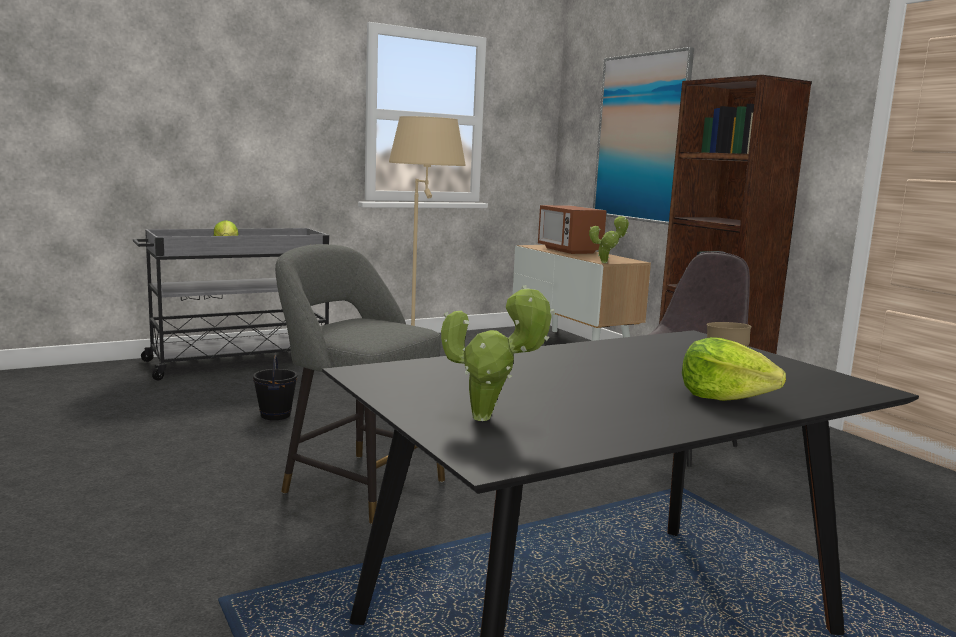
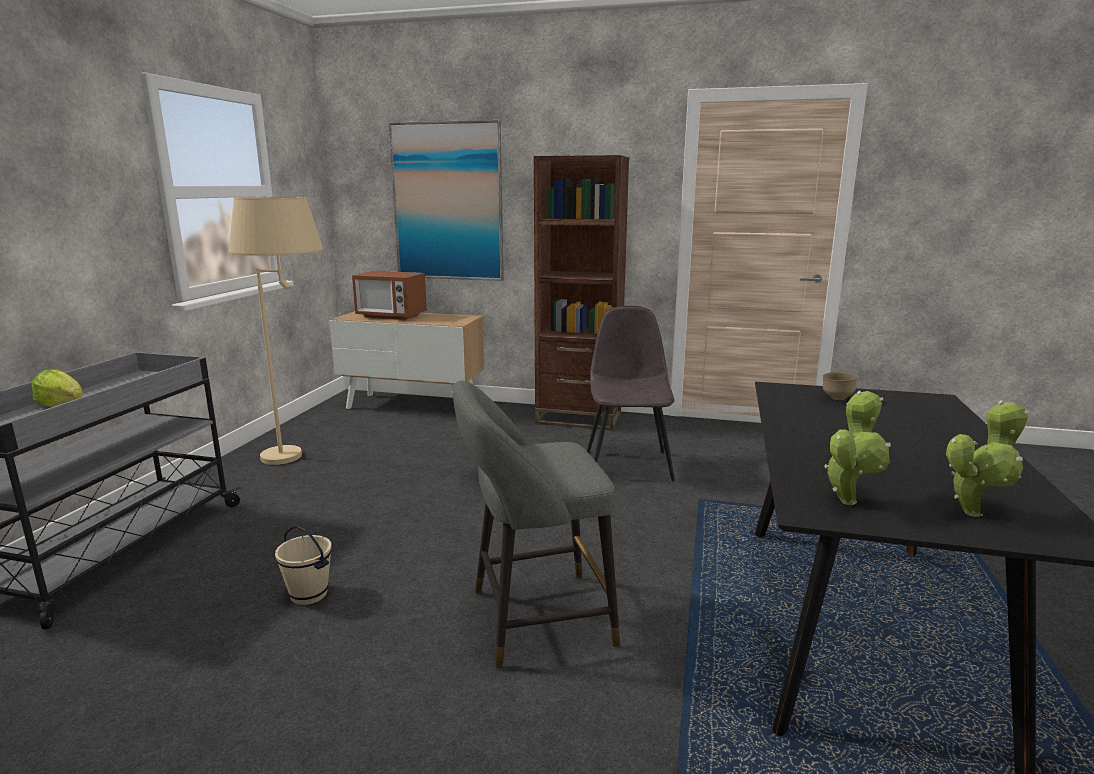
camera: 45 degrees left, 5 degrees up
(275, 415) = (308, 595): black bucket -> beige bucket
(606, 262) = (459, 324): potted plant -> potted plant (848, 499)
(724, 397) = (941, 433): lettuce -> none

